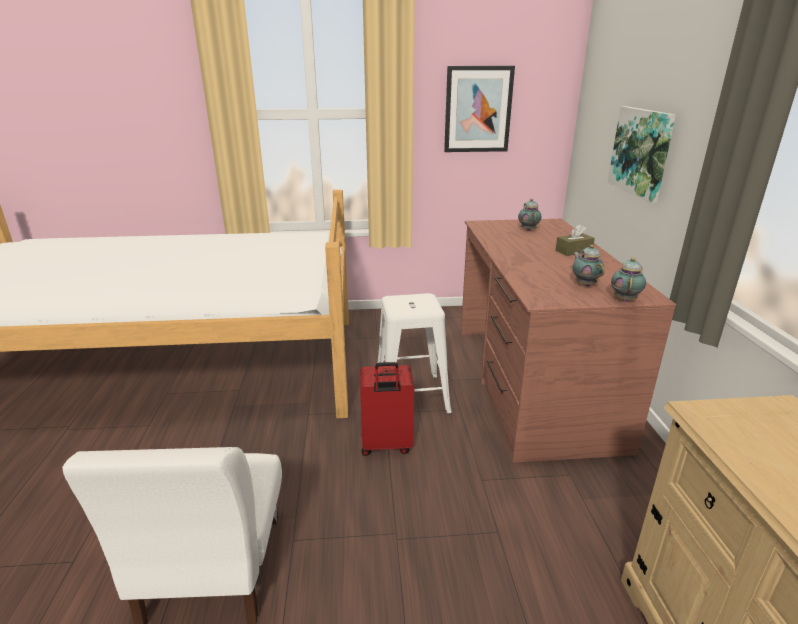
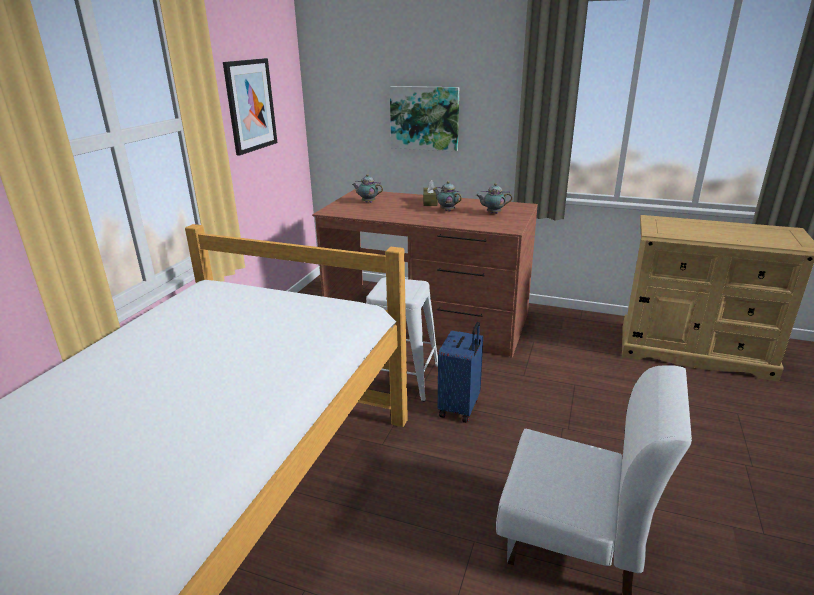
camera: 65 degrees left, 0 degrees up
(386, 445) = (460, 408): red suitcase -> blue suitcase
(624, 299) = (523, 211): teapot -> teapot (447, 210)

